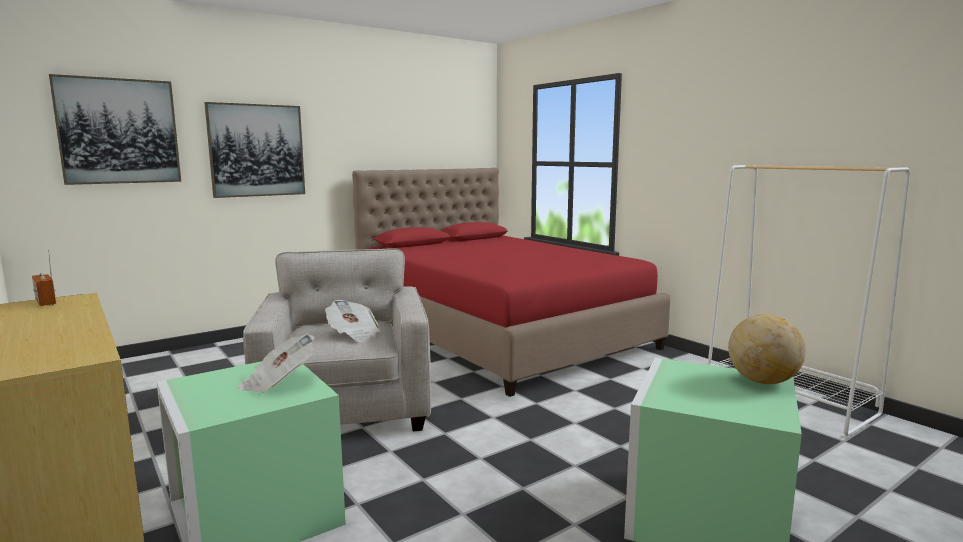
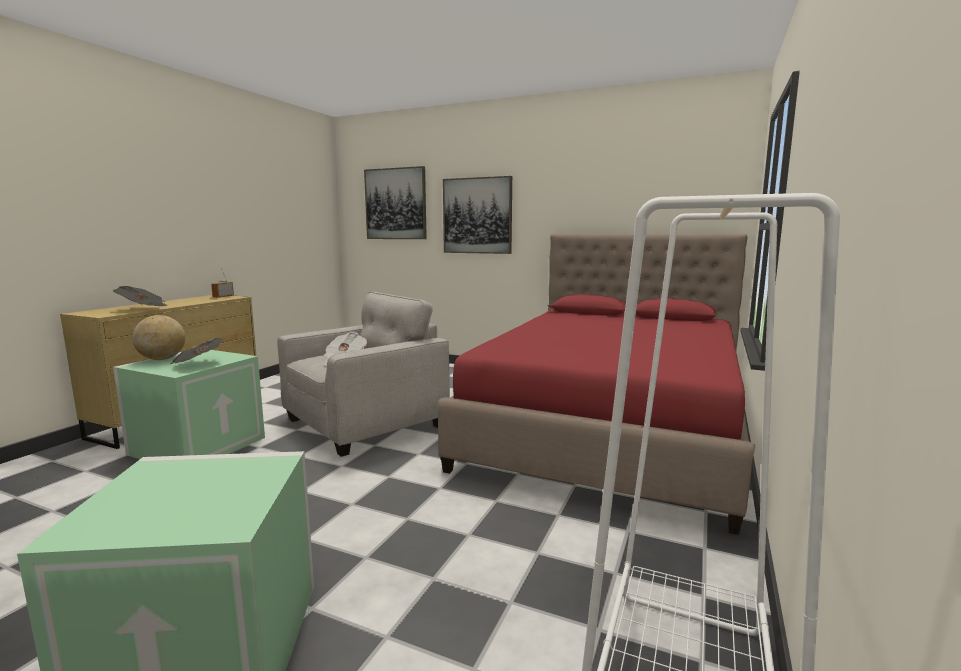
camera: 60 degrees right, 0 degrees up
(77, 338) = (144, 309): none -> newspaper
(762, 381) = (221, 519): globe -> globe (162, 359)

